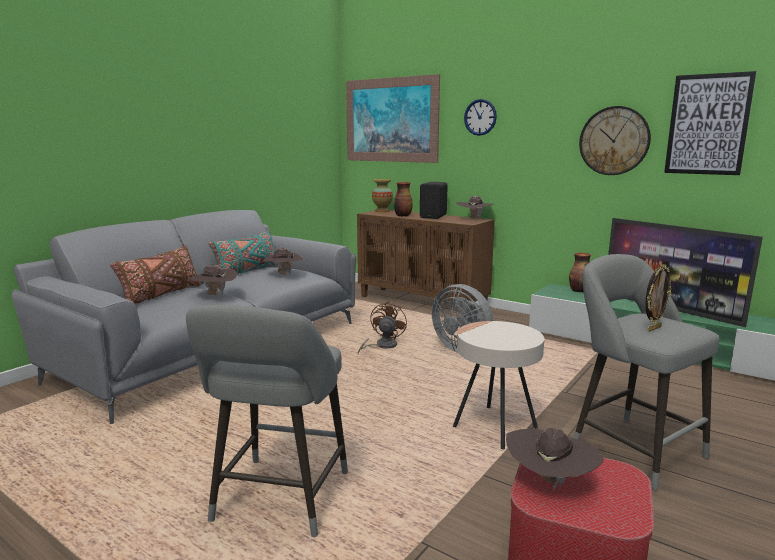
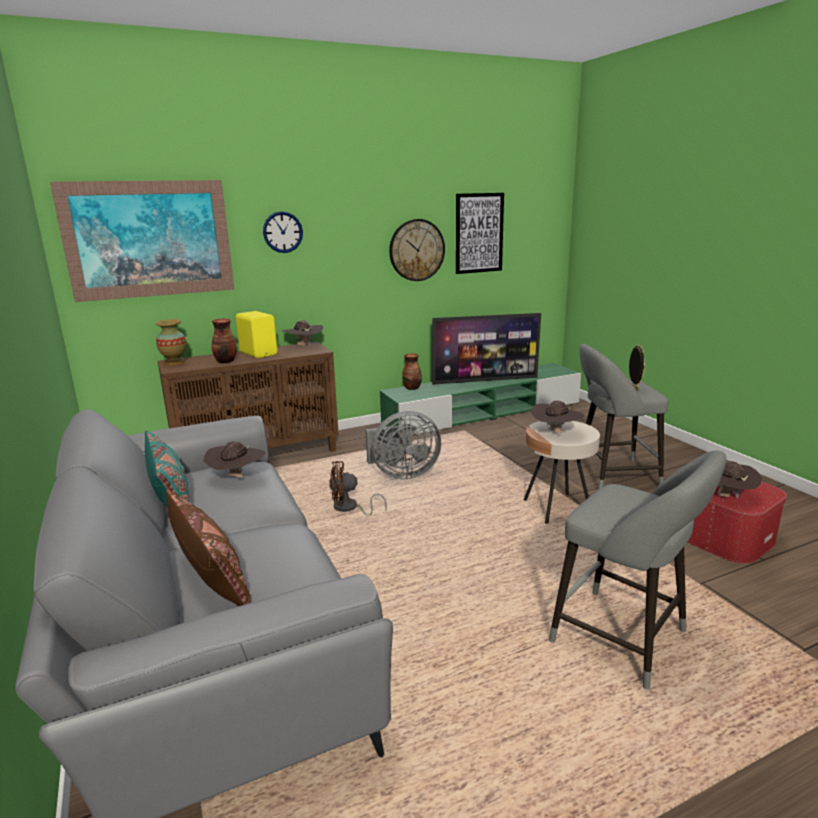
camera: 60 degrees left, 5 degrees up
(214, 295) = (270, 534): brown hat -> brown hat (556, 433)
(382, 346) = (350, 508): brown fan -> brown fan turned 60 degrees counterclockwise
(434, 216) = (259, 353): black speaker -> yellow speaker

